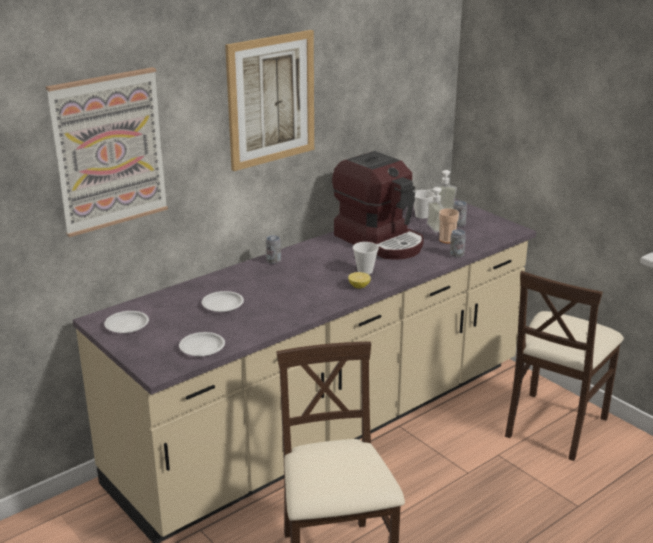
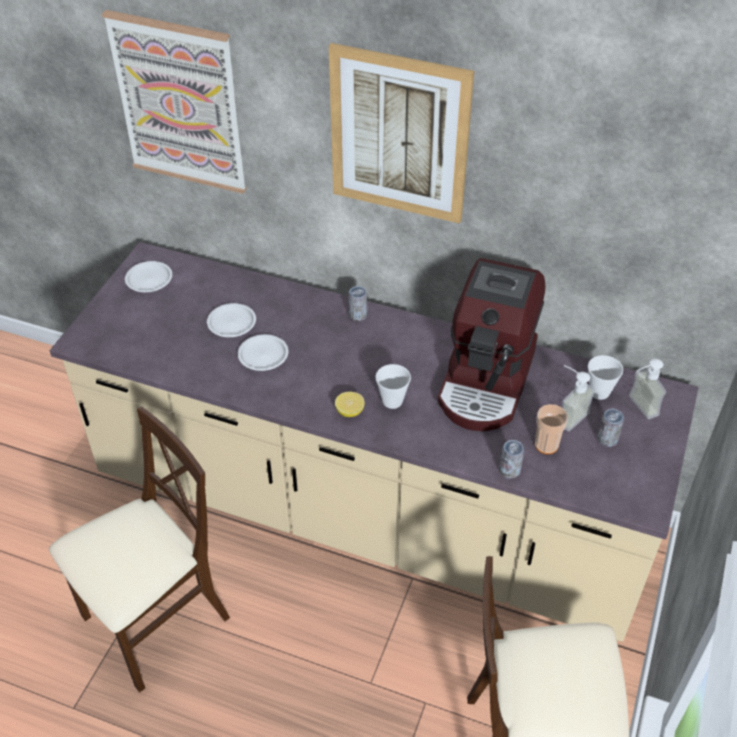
camera: 60 degrees right, 20 degrees up
(202, 347) = (137, 350): white plate -> white plate (263, 356)

